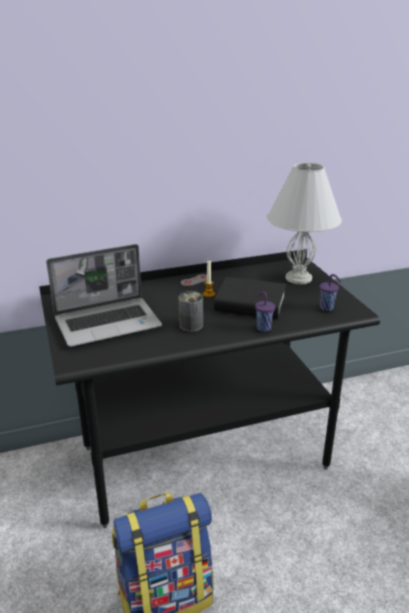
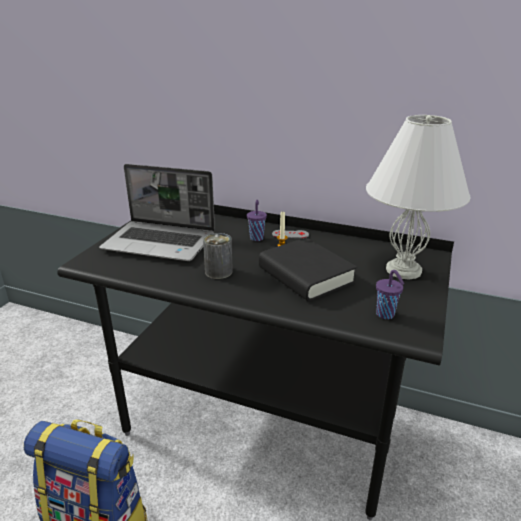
camera: 40 degrees right, 0 degrees up
(263, 328) = (279, 304): purple cup -> purple cup (256, 238)

